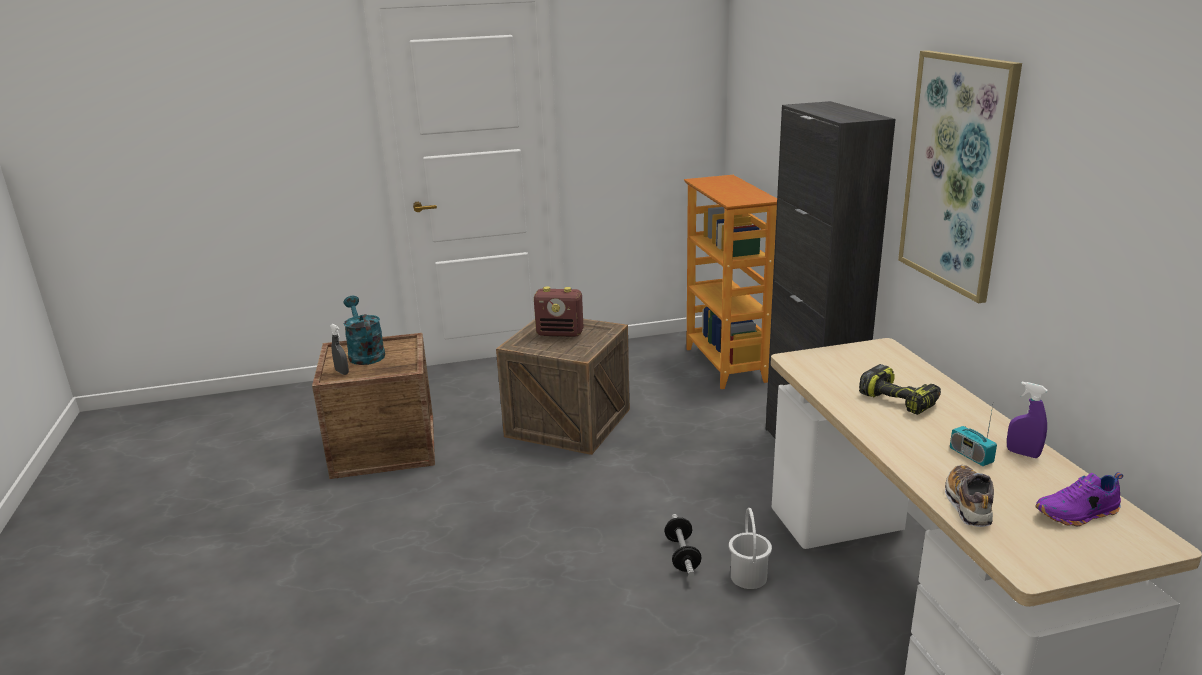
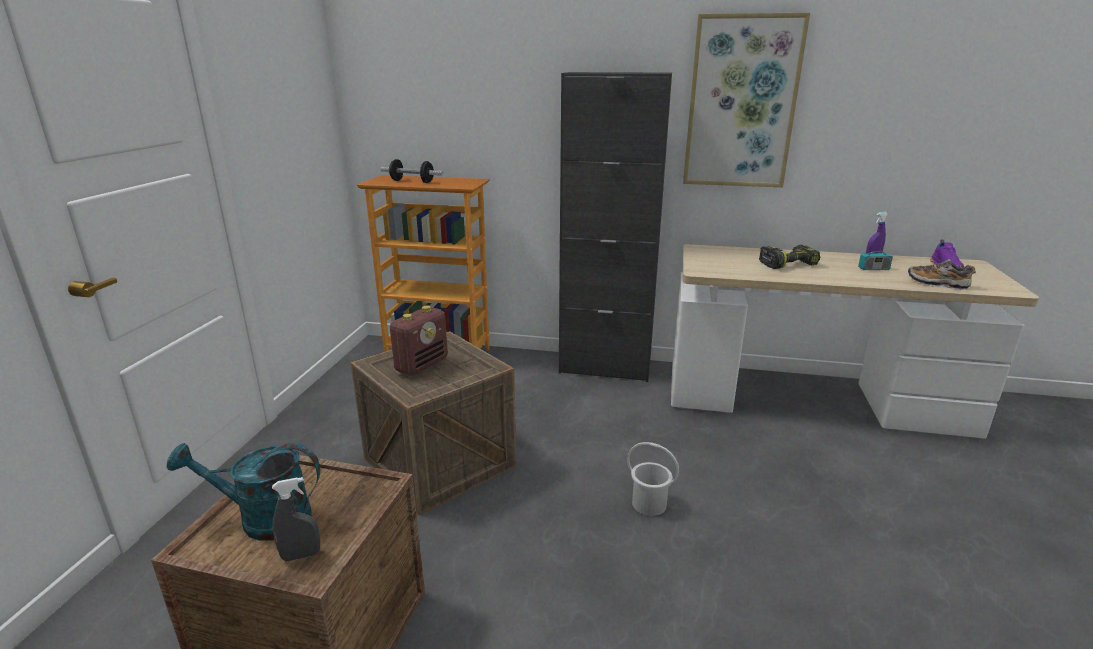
camera: 65 degrees left, 0 degrees up
(682, 555) = (712, 467): dumbbell -> dumbbell (412, 181)
(749, 576) = (753, 446): white bucket -> white bucket (649, 503)

